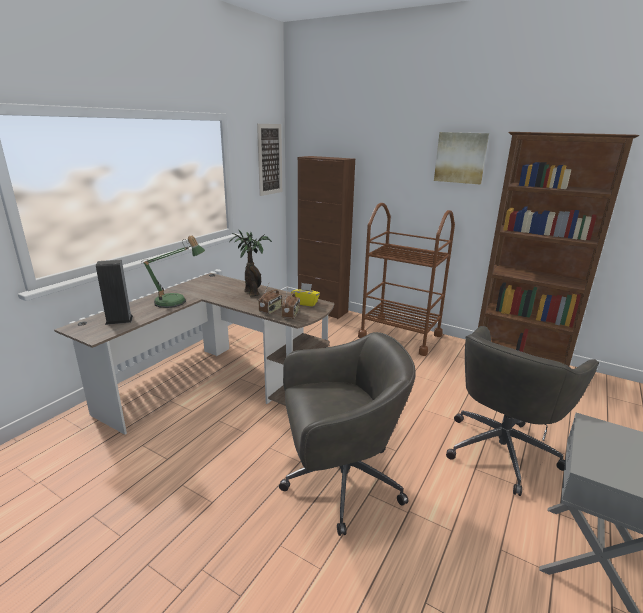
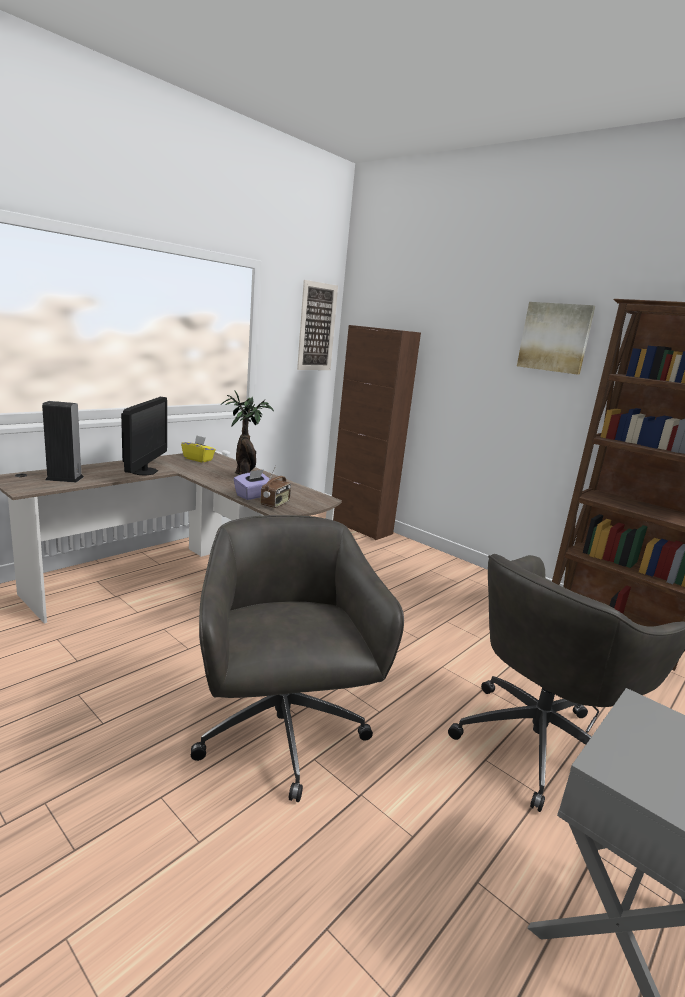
camera: 10 degrees right, 5 degrees down
(175, 302) = (144, 471): table lamp -> monitor
(271, 310) = (253, 496): radio -> purple tissue box
(305, 303) = (303, 495): yellow tissue box -> yellow tissue box (198, 459)
(339, 481) = (281, 734): grey office chair -> grey office chair turned 105 degrees counterclockwise
(400, 336) = (450, 573): brown cart -> none

